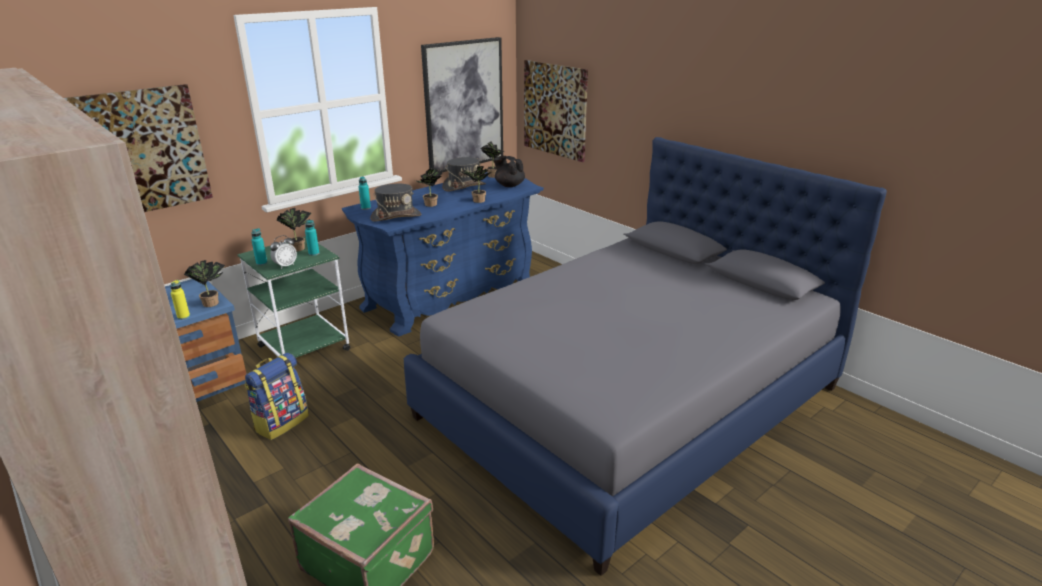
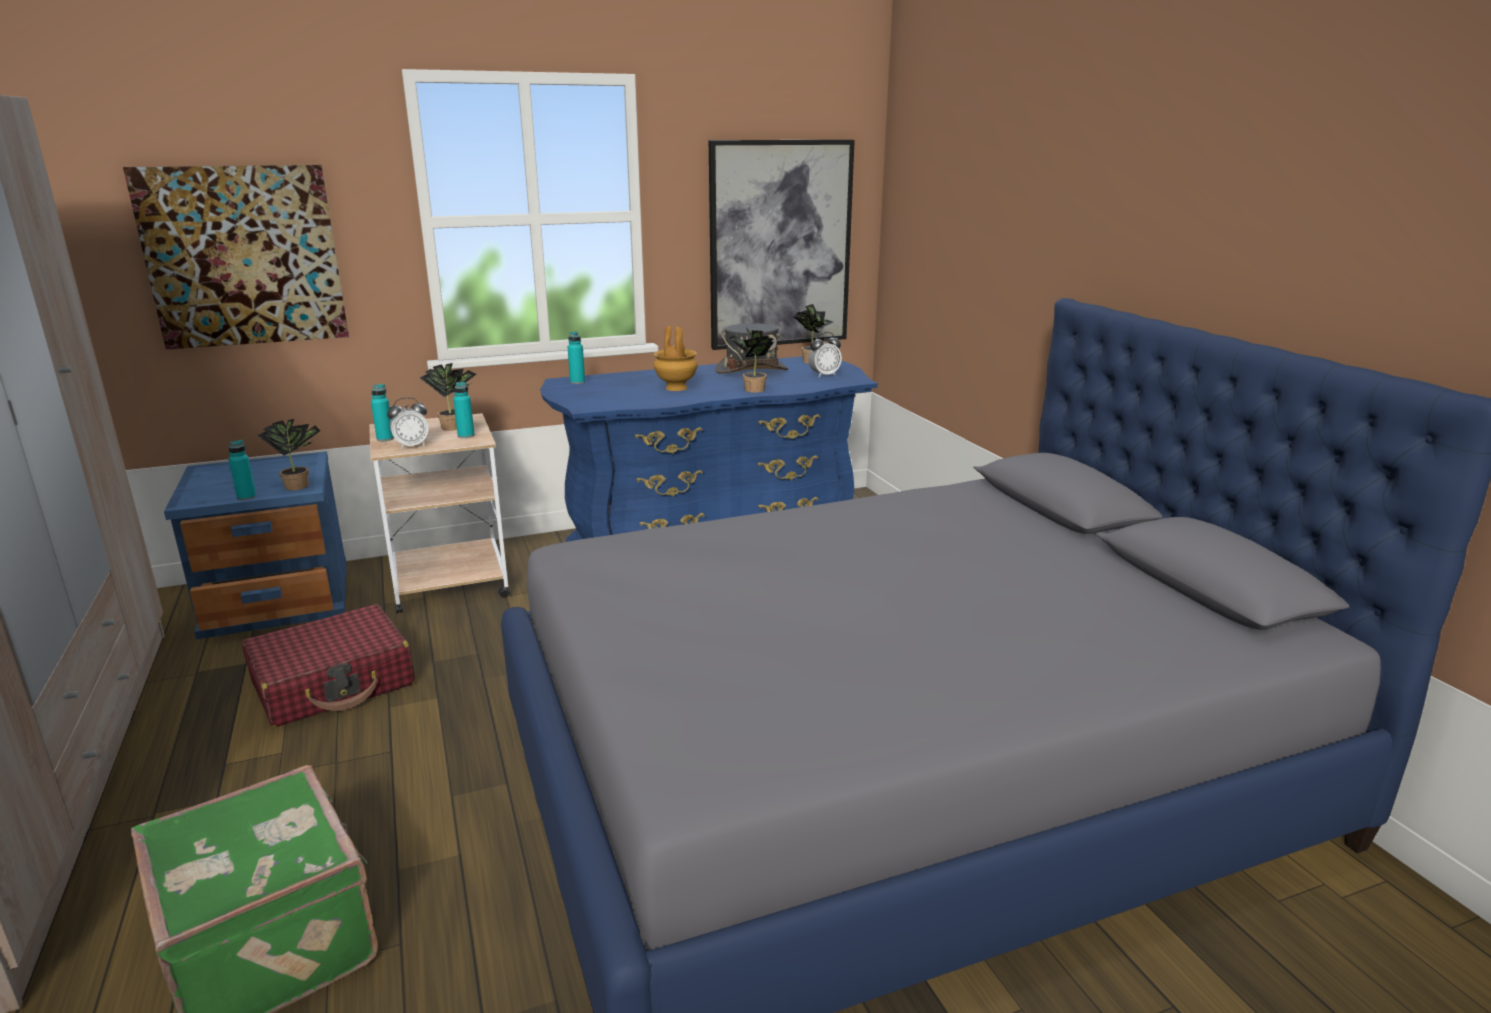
camera: 20 degrees right, 5 degrees down
(183, 316) = (246, 497): yellow bottle -> turquoise bottle
(281, 422) = (334, 683): backpack -> red suitcase
(305, 347) = (452, 582): green cart -> beige cart
(396, 216) = (607, 397): grey hat -> none
(431, 205) = (675, 388): potted plant -> brown vase
(509, 185) = (824, 375): black teapot -> alarm clock
(555, 110) = (927, 259): picture -> none

